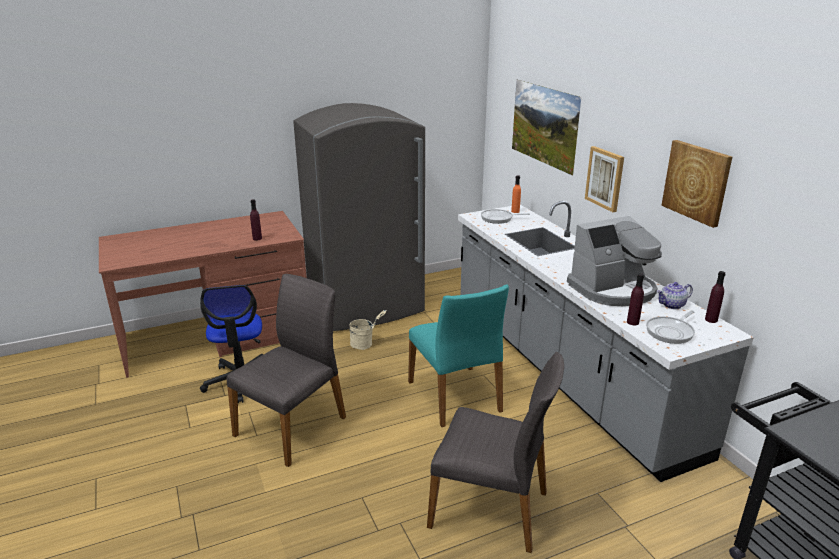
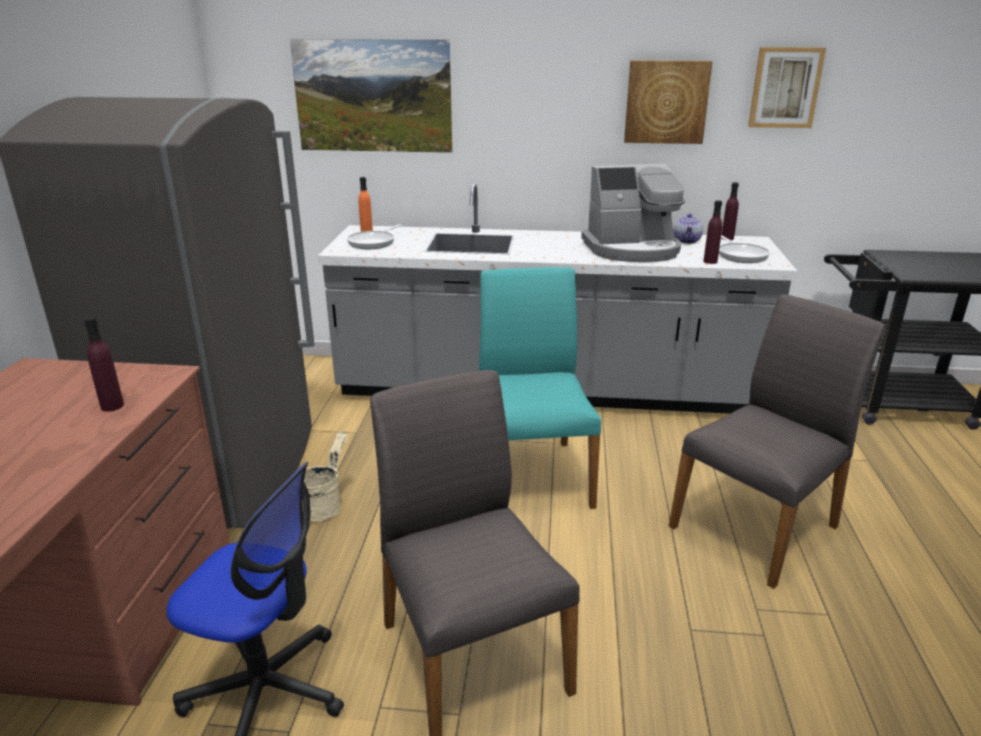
camera: 60 degrees left, 0 degrees up
(456, 396) = (531, 475): turquoise chair -> turquoise chair turned 105 degrees counterclockwise
(605, 178) = (516, 139): picture -> picture (785, 87)
(613, 290) = (632, 249): coffee machine -> coffee machine turned 75 degrees clockwise

